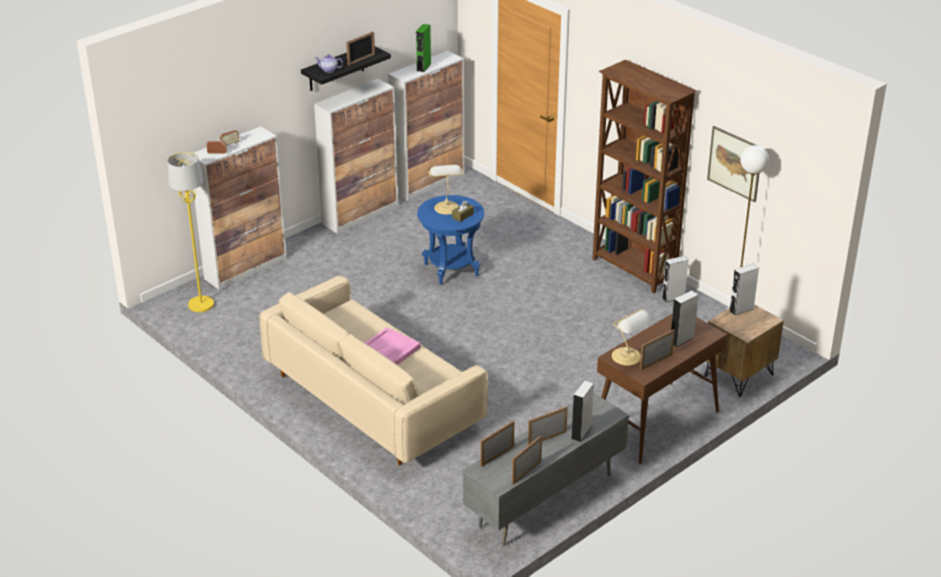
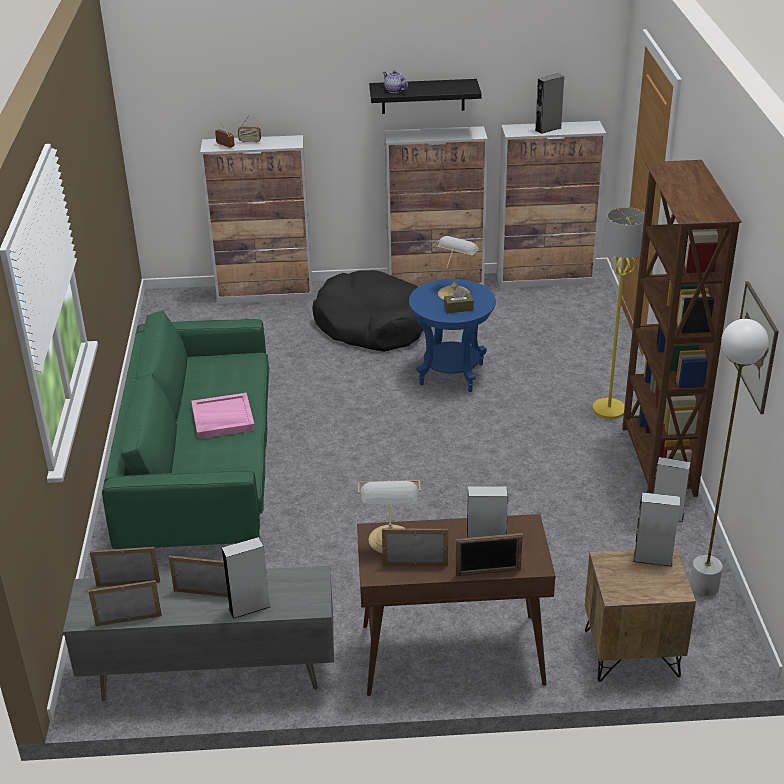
camera: 40 degrees right, 0 degrees up
(201, 304) = (185, 311): yellow floor lamp -> yellow floor lamp (609, 409)
(354, 259) = (371, 325): none -> black dog bed
(361, 60) = (441, 90): picture frame -> picture frame (488, 572)
(373, 399) = (201, 471): beige sofa -> green sofa
(423, 67) = (548, 129): green speaker -> grey speaker

